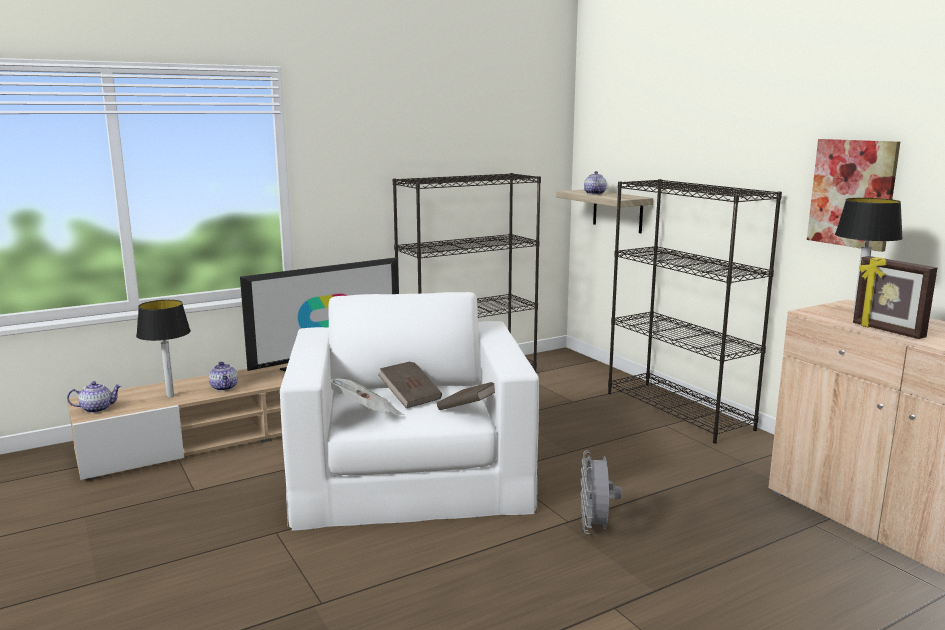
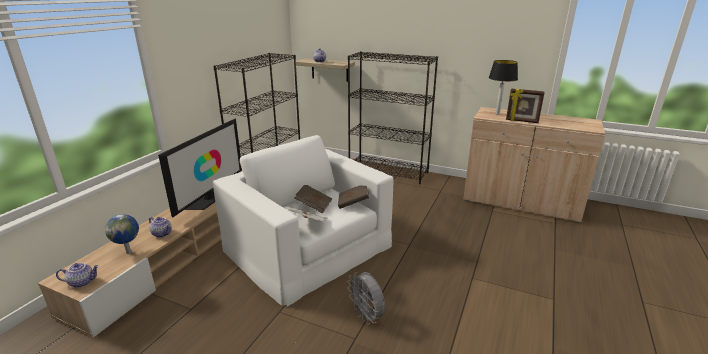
camera: 35 degrees left, 10 degrees up
(97, 409) = (82, 282): teapot -> teapot turned 45 degrees clockwise
(171, 395) = (129, 252): table lamp -> globe
(595, 528) = (423, 243): grey fan -> grey fan (367, 316)
(852, 193) = (475, 56): picture -> none

